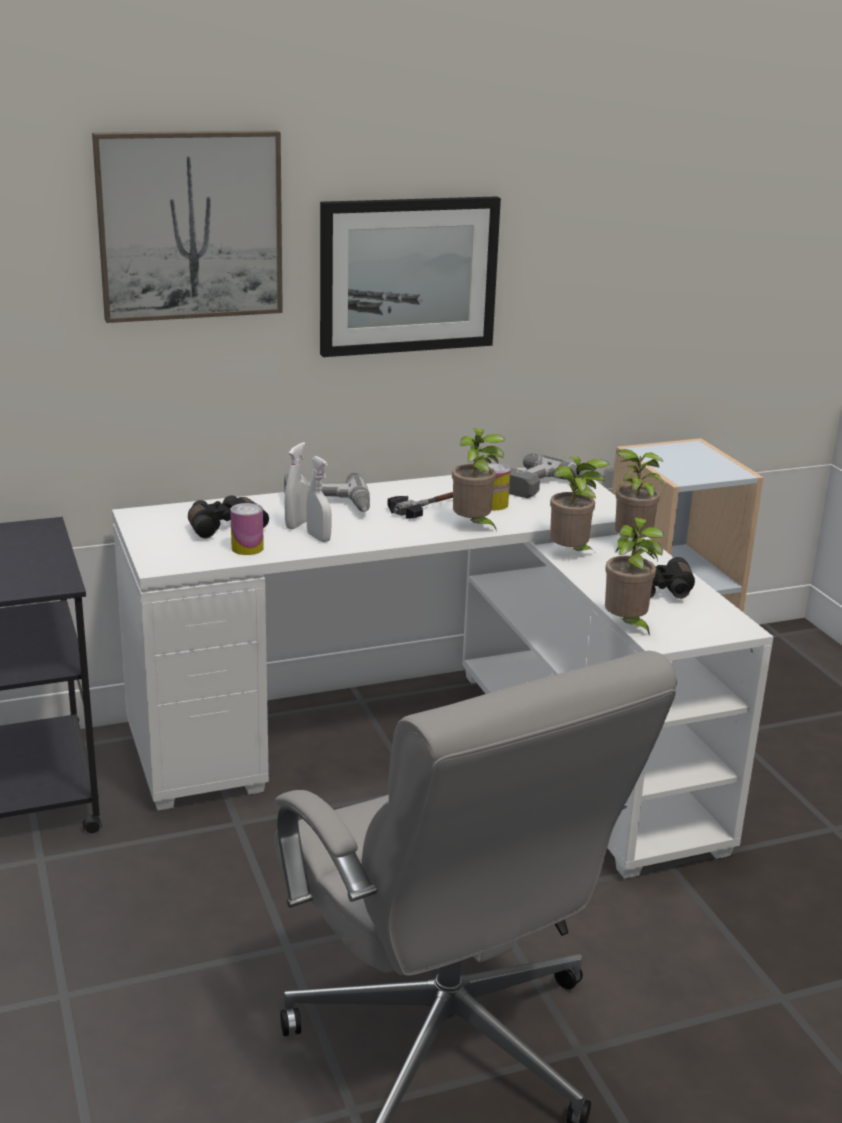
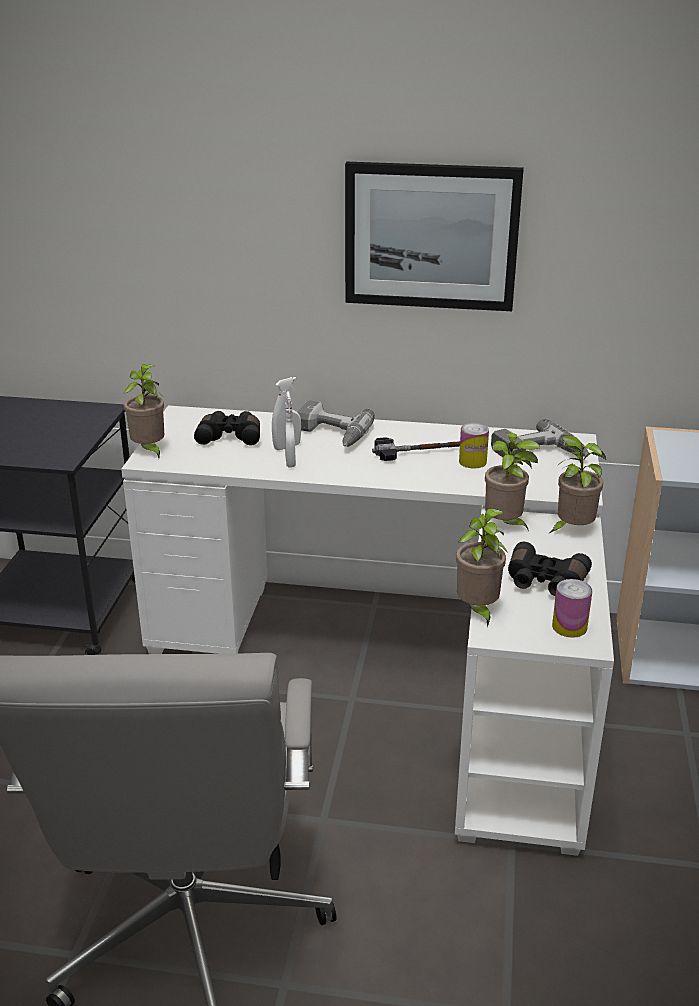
camera: 30 degrees right, 5 degrees up
(190, 225) = (231, 175): picture -> none
(247, 548) = (225, 460): can -> can (569, 627)
(473, 526) = (430, 480): potted plant -> potted plant (149, 451)

